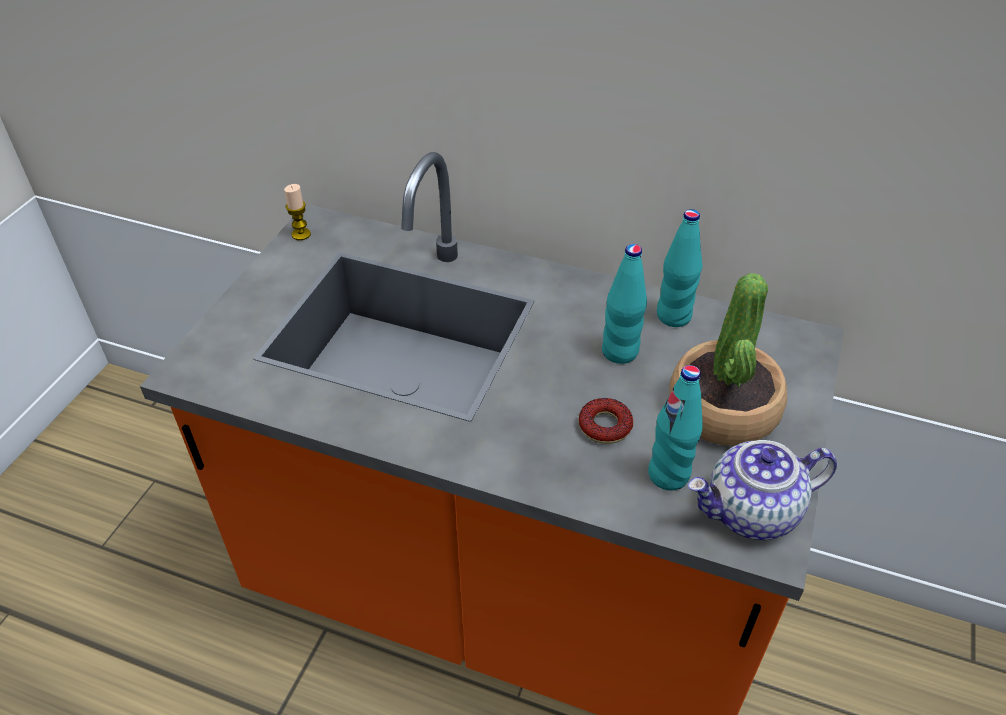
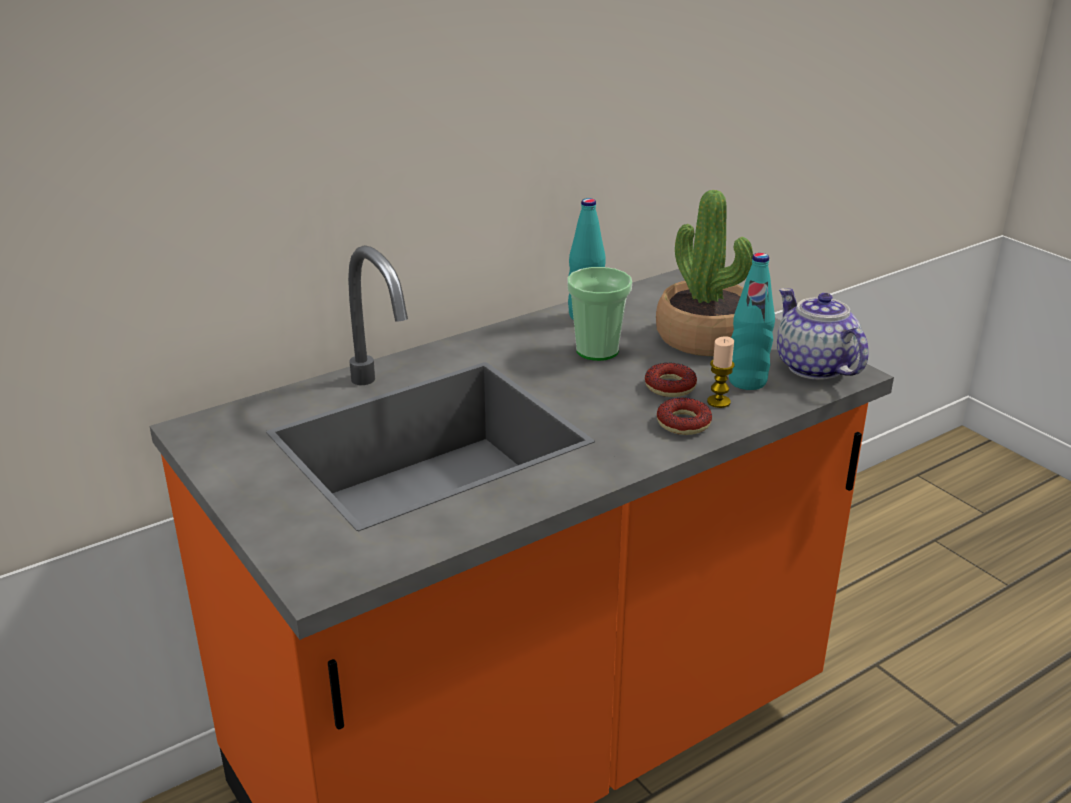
camera: 55 degrees left, 15 degrees down
(301, 234) = (200, 443): candle -> candle (718, 402)
(549, 463) = (683, 423): none -> donut
(620, 352) = (597, 350): turquoise bottle -> cup
(751, 513) = (813, 367): teapot -> teapot turned 135 degrees clockwise

